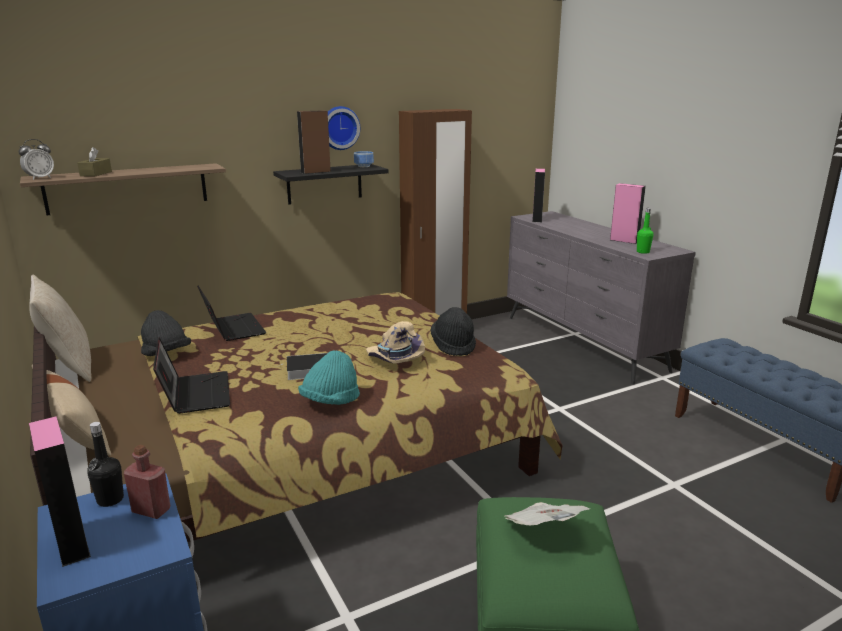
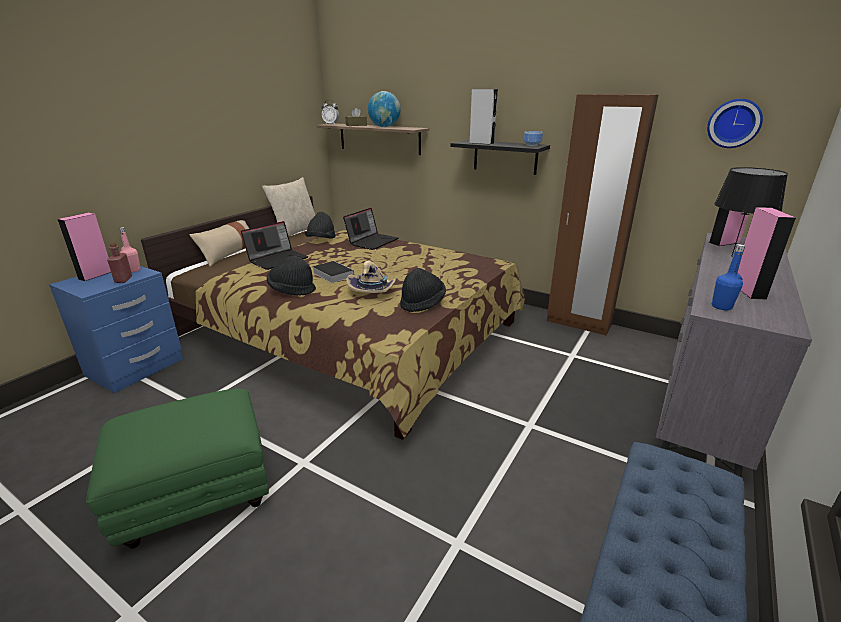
camera: 60 degrees right, 5 degrees up
(110, 499) = (133, 270): black bottle -> pink bottle
(156, 170) = (384, 127): none -> globe
(315, 172) = (481, 143): brown speaker -> grey speaker
(330, 401) = (292, 290): turquoise hat -> black hat
(339, 128) = (524, 107): wall clock -> wall clock (734, 123)
(543, 531) = (185, 417): newspaper -> none
(564, 226) = (731, 256): none -> black table lamp
(643, 252) = (721, 307): green bottle -> blue bottle

